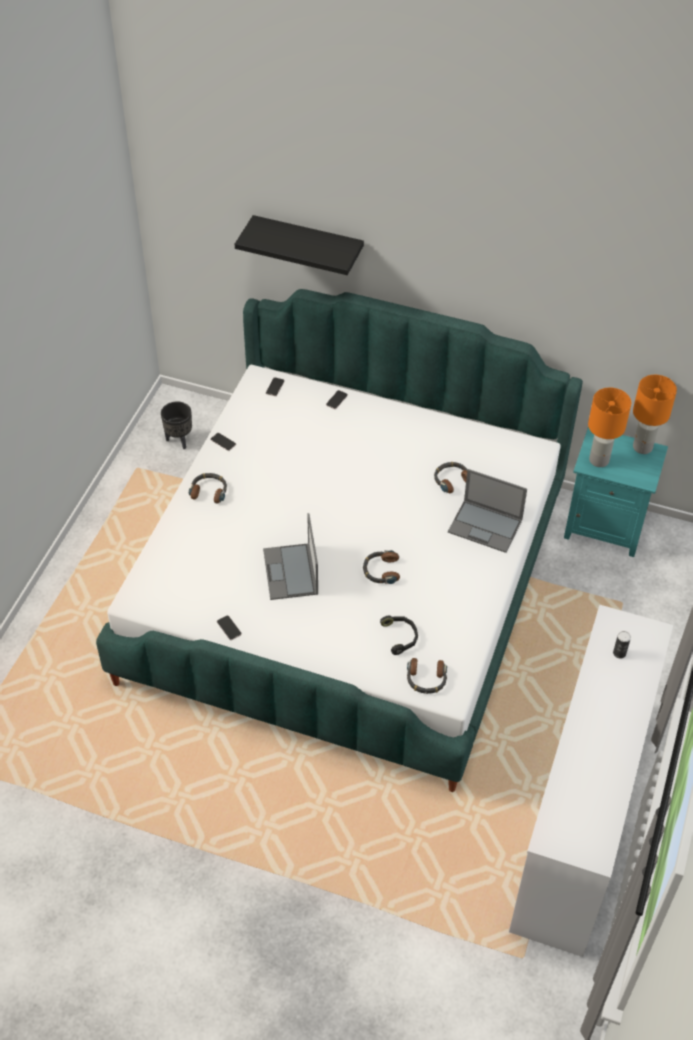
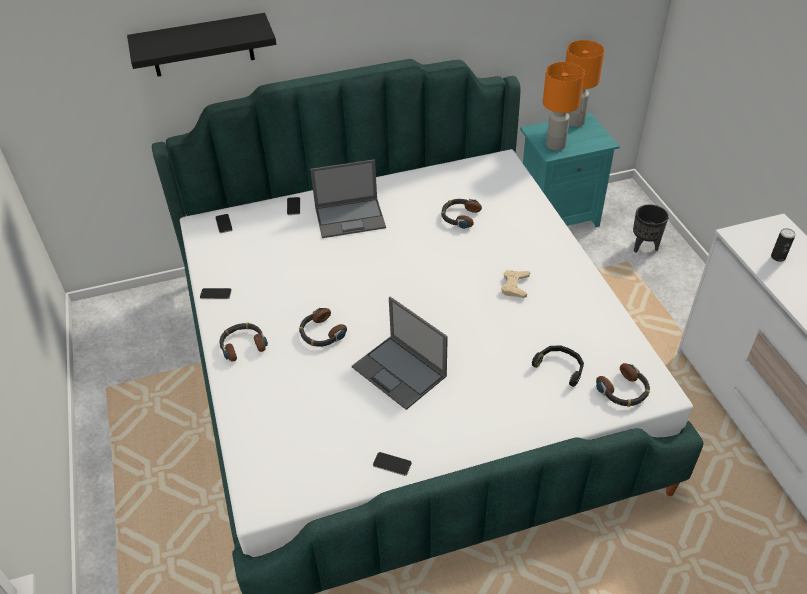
camera: 35 degrees left, 5 degrees down
(179, 440) = (132, 340): black planter -> black planter (644, 246)
(381, 570) = (480, 321): headphones -> headphones (321, 333)
(433, 559) = (515, 286): none -> beige game controller
(486, 526) = (527, 236): laptop -> laptop (351, 217)

